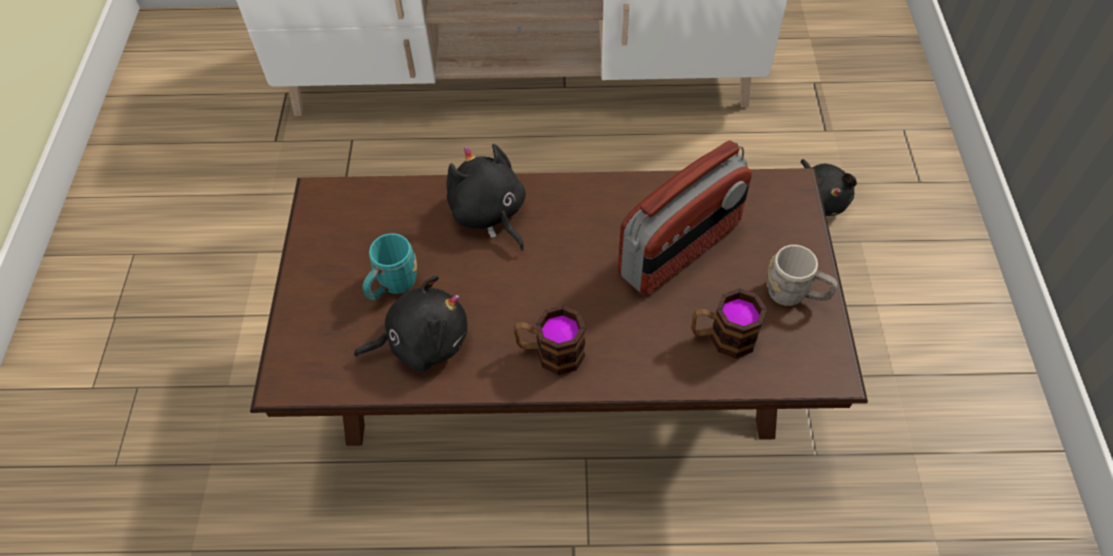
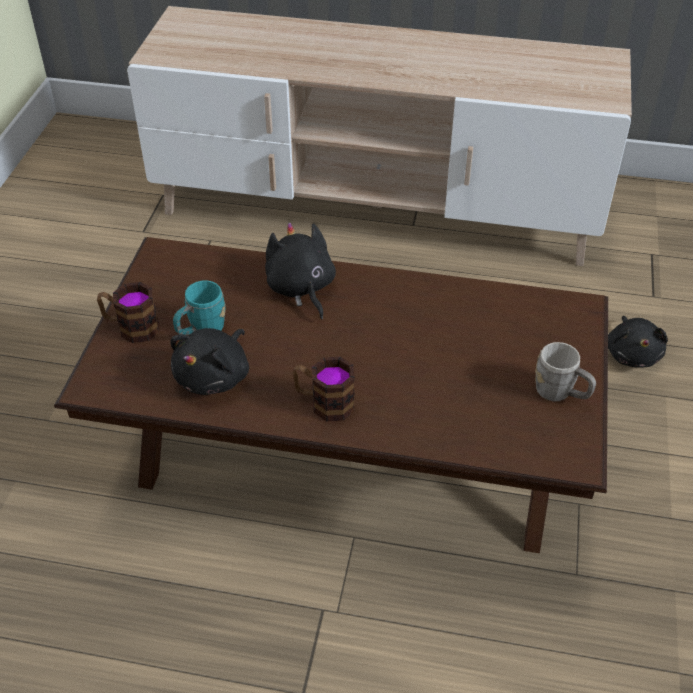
camera: 10 degrees right, 10 degrees down
(422, 342) = (215, 376): black plush toy -> black plush toy turned 120 degrees clockwise
(680, 250) = (464, 341): radio -> none
(722, 337) = (483, 416): mug -> mug (131, 327)

